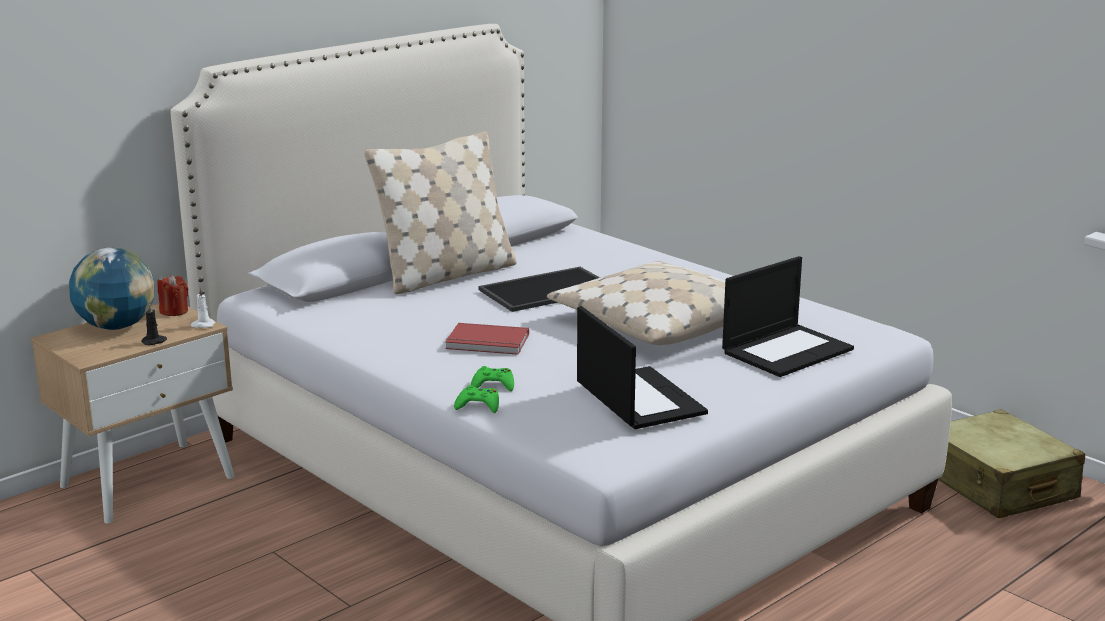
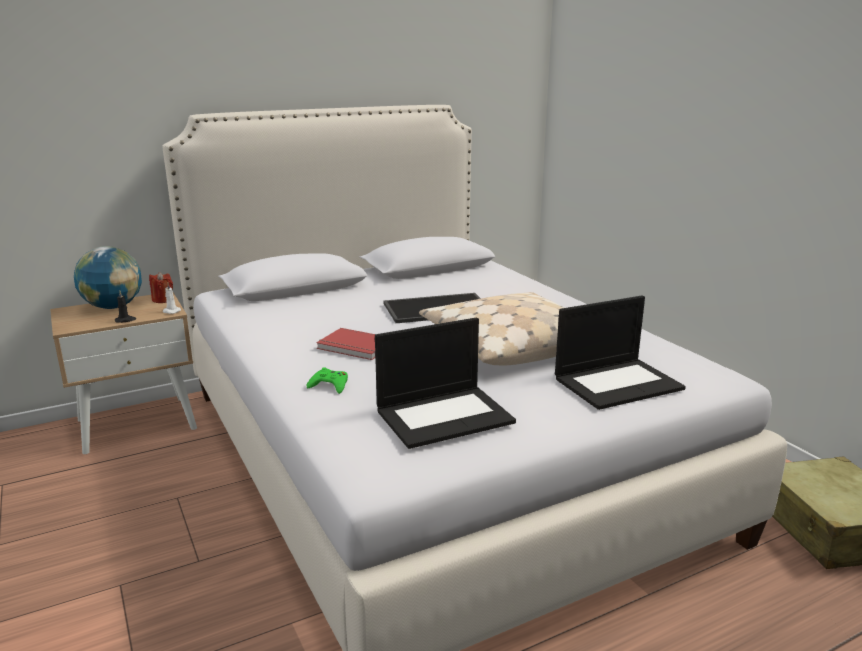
camera: 15 degrees right, 0 degrees up
(446, 275) = (369, 290): beige pillow -> none
(479, 405) = (301, 403): green game controller -> none
(638, 398) = (445, 415): laptop -> laptop turned 75 degrees clockwise

